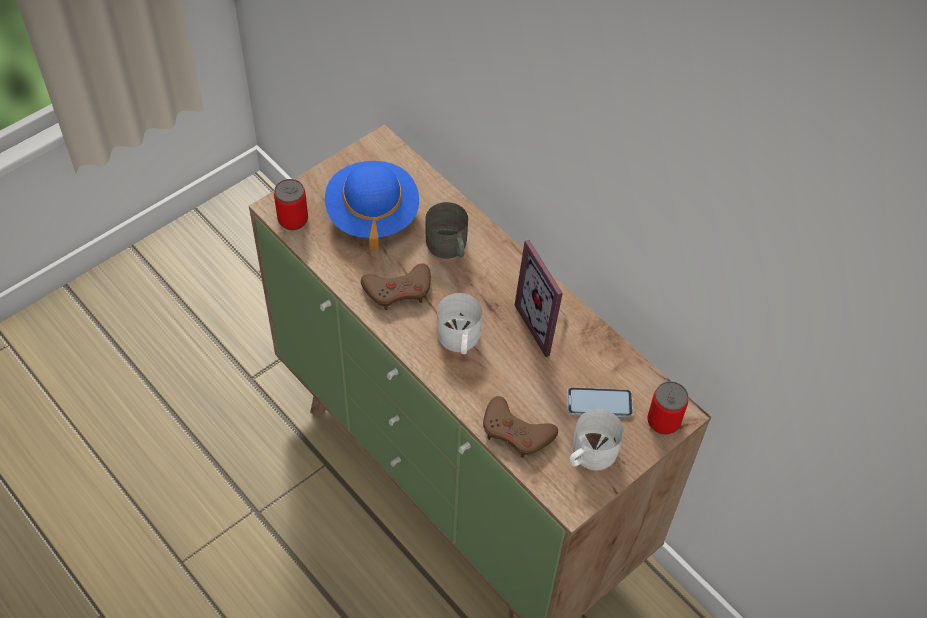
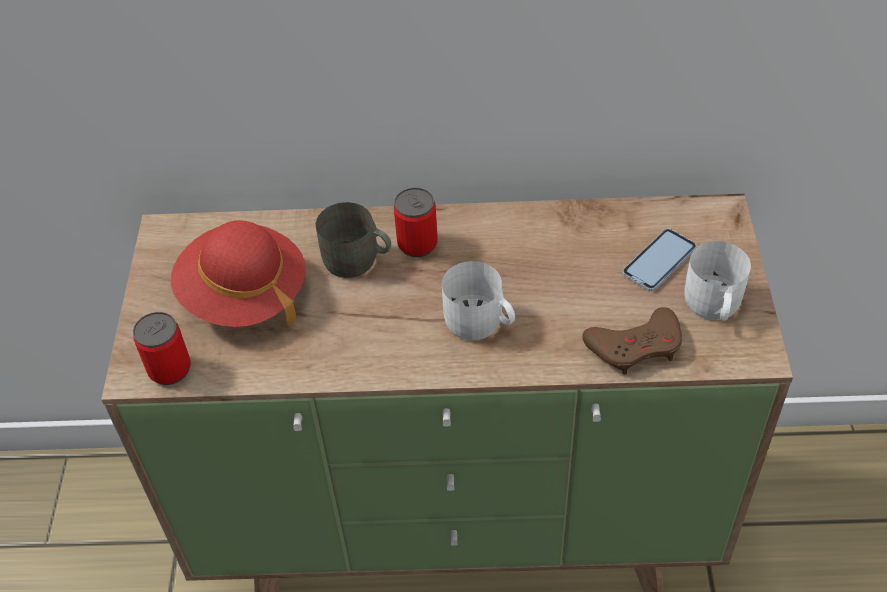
camera: 45 degrees left, 5 degrees down
(372, 214) = (244, 295): blue hat -> red hat
(398, 290) = (365, 334): brown game controller -> none
(547, 324) = (529, 242): picture frame -> none
(663, 421) = (721, 228): can -> can (417, 244)

